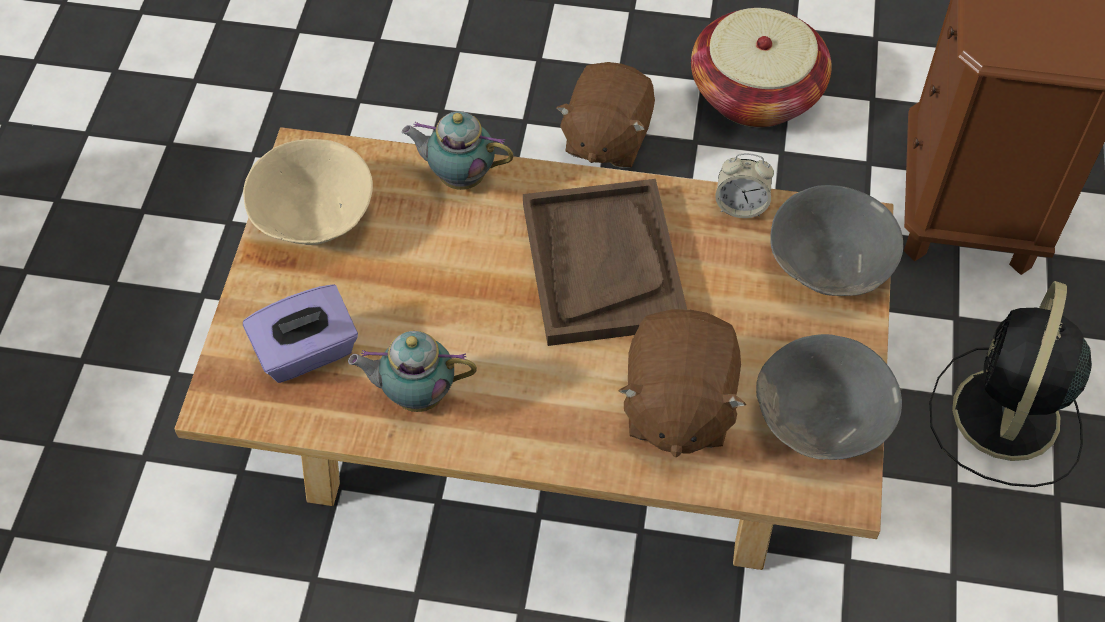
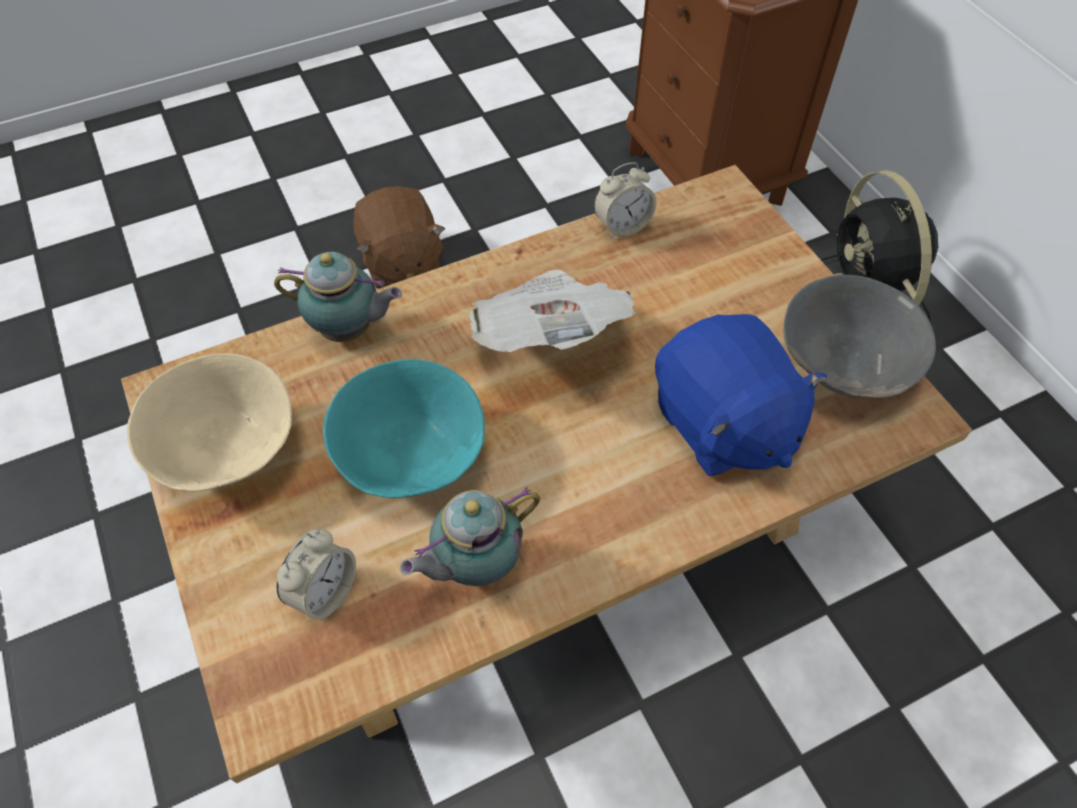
camera: 35 degrees left, 0 degrees up
(307, 353) = (324, 592): purple tissue box -> alarm clock
(430, 293) = (408, 454): none -> turquoise bowl
(459, 177) = (349, 330): teapot -> teapot turned 150 degrees counterclockwise
(602, 264) = (548, 336): brown tray -> newspaper
(677, 406) = (722, 424): brown plush toy -> blue plush toy
(755, 93) = (492, 172): basket -> none
(827, 264) = (731, 236): grey bowl -> none

